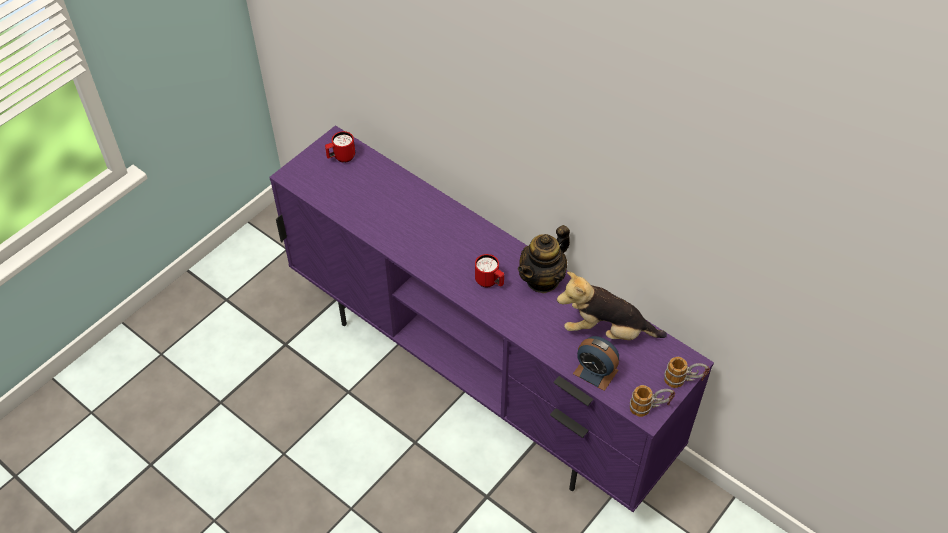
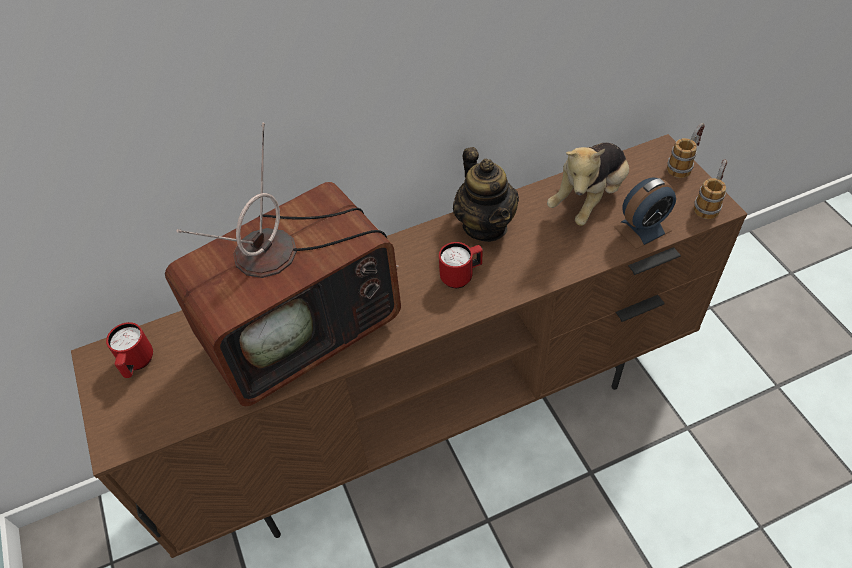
camera: 60 degrees left, 0 degrees up
(407, 219) = (304, 325): none -> television
(478, 378) = (437, 417): purple tv stand -> brown tv stand

